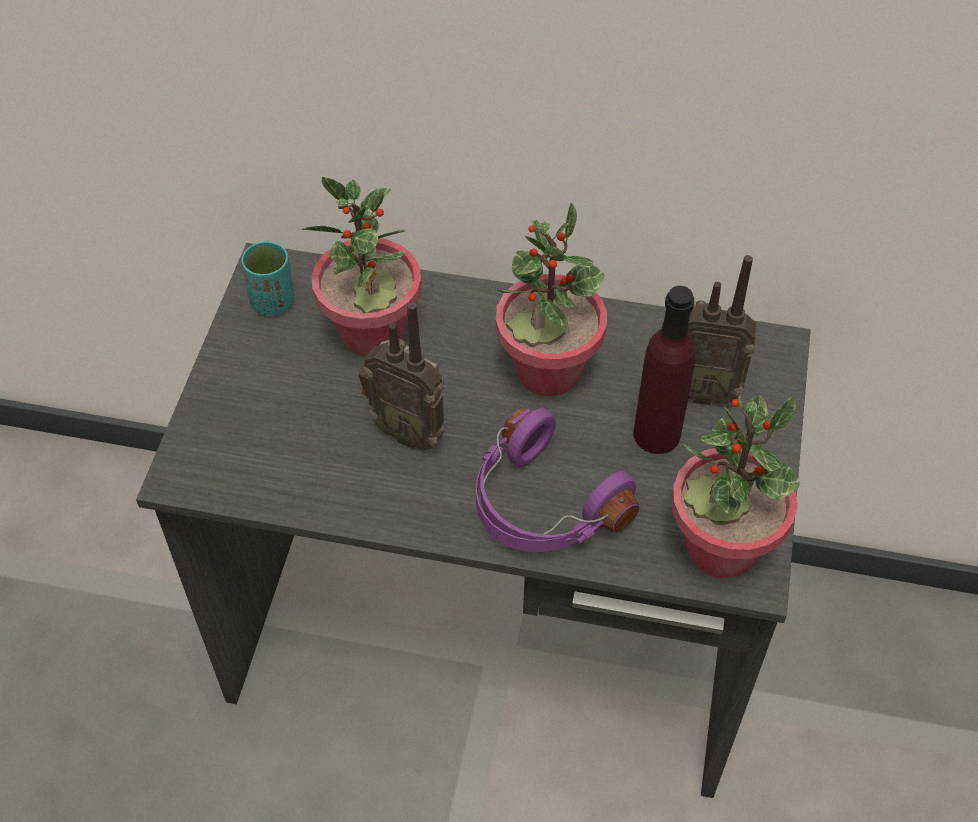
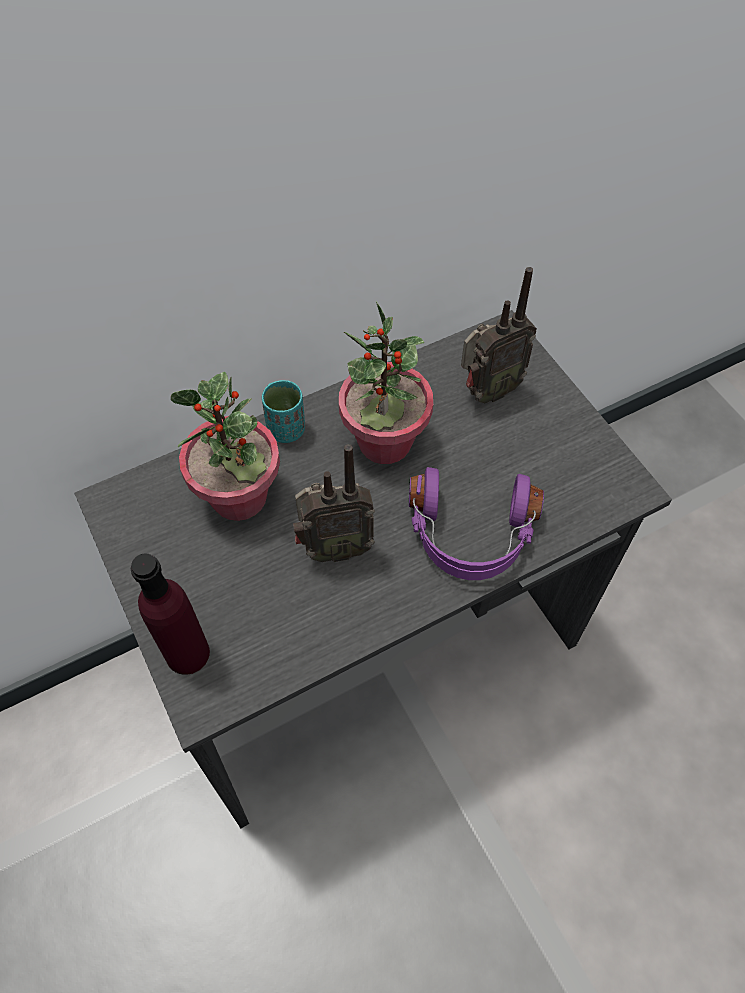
camera: 40 degrees left, 5 degrees up
(273, 302) = (141, 523): turquoise cup -> turquoise cup (286, 430)
(657, 434) = (491, 438): purple bottle -> purple bottle (187, 653)
(720, 547) = (597, 484): potted plant -> none

